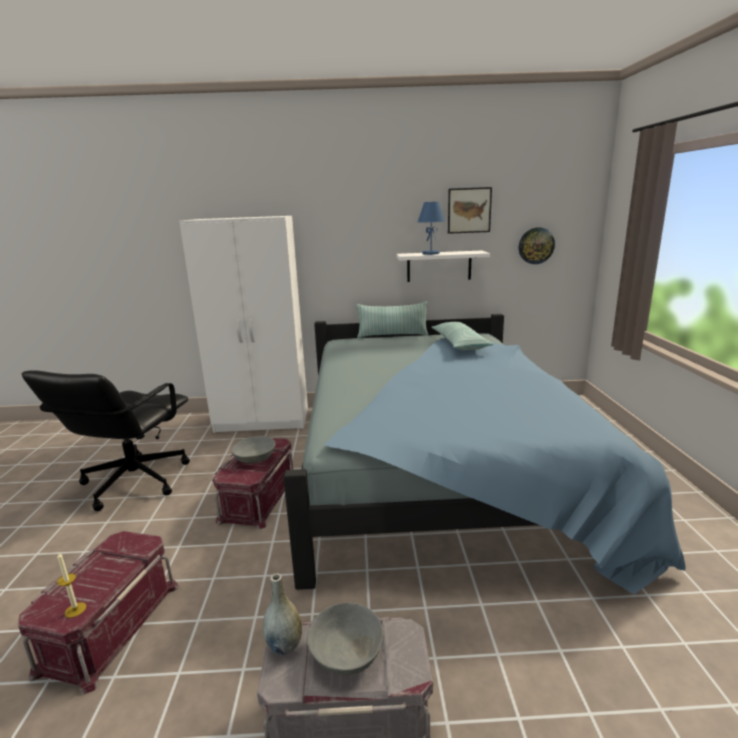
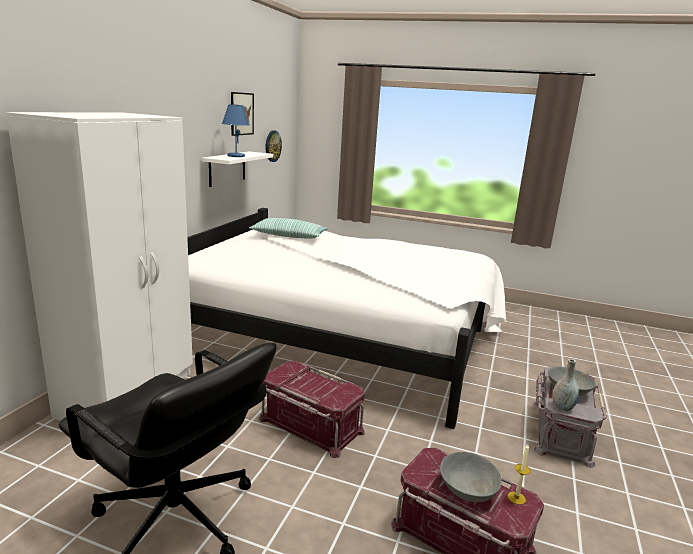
camera: 70 degrees left, 0 degrees up
(255, 459) = (313, 383): grey bowl -> grey bowl (467, 490)
(392, 335) = (211, 245): pillow -> none
(440, 470) = (344, 337): blue bed -> white bed

